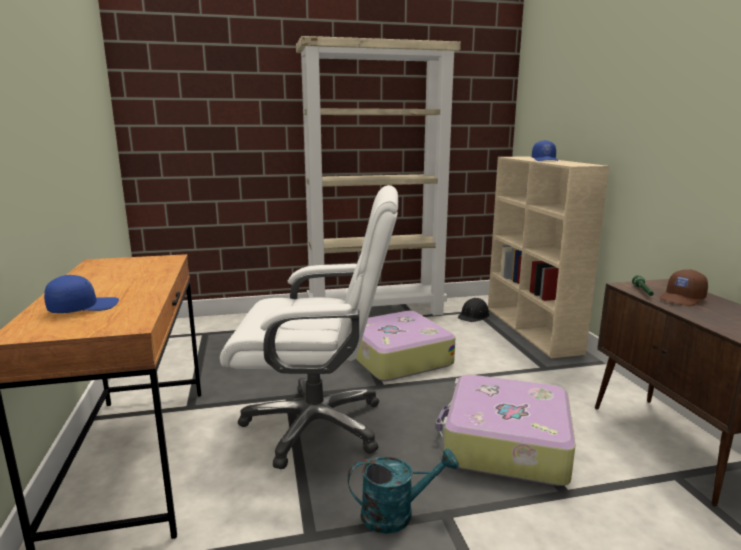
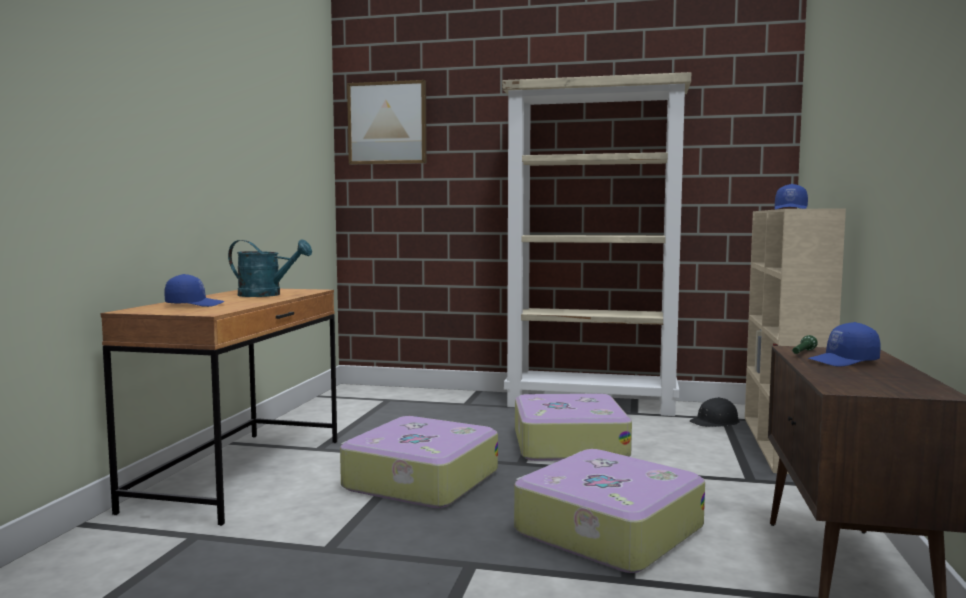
camera: 25 degrees right, 10 degrees down
(169, 68) = (387, 123): none -> picture
(317, 425) = (419, 480): white office chair -> suitcase
(396, 513) = (423, 553): turquoise watering can -> turquoise watering can (267, 295)
(682, 299) = (844, 361): brown cap -> blue cap

